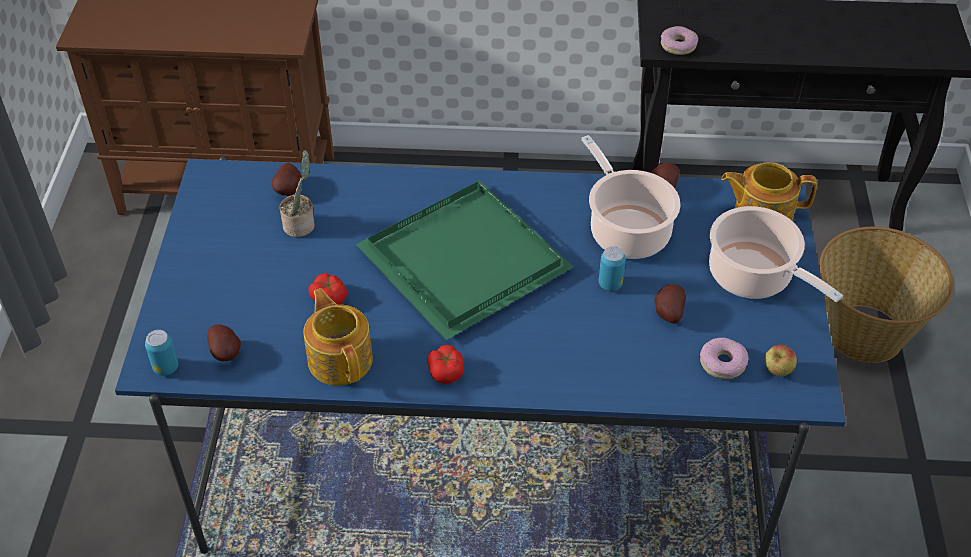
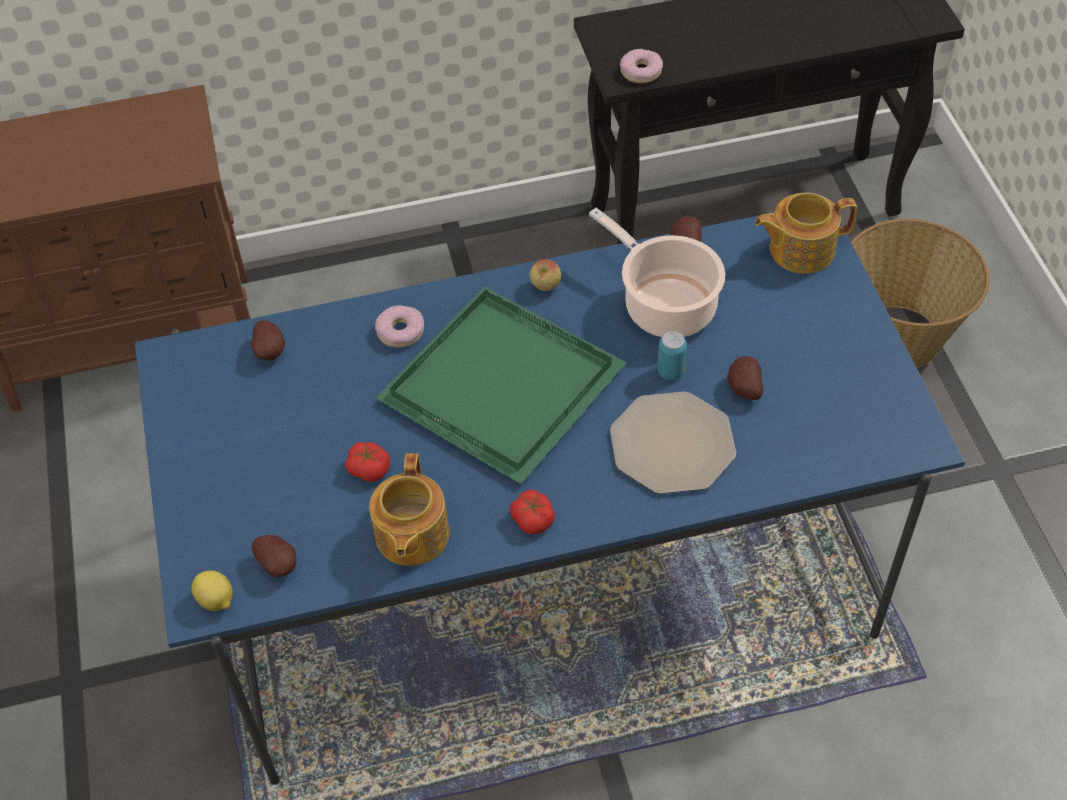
camera: 15 degrees left, 5 degrees up
(166, 367) = (216, 601): can -> lemon
(301, 225) = (301, 389): potted plant -> none
(340, 358) = (411, 536): teapot -> teapot turned 135 degrees counterclockwise
(587, 342) = (671, 445): none -> plate
(722, 363) = (820, 430): donut -> donut (400, 331)
(754, 277) = (818, 324): cooking pot -> none
(777, 371) = (878, 424): apple -> apple (545, 287)

